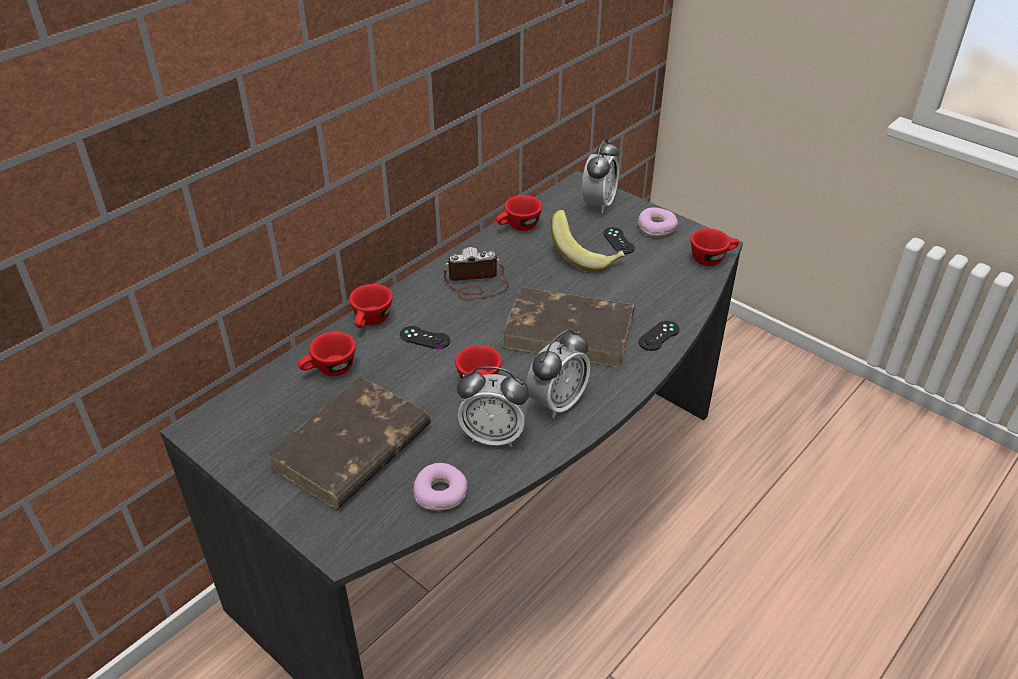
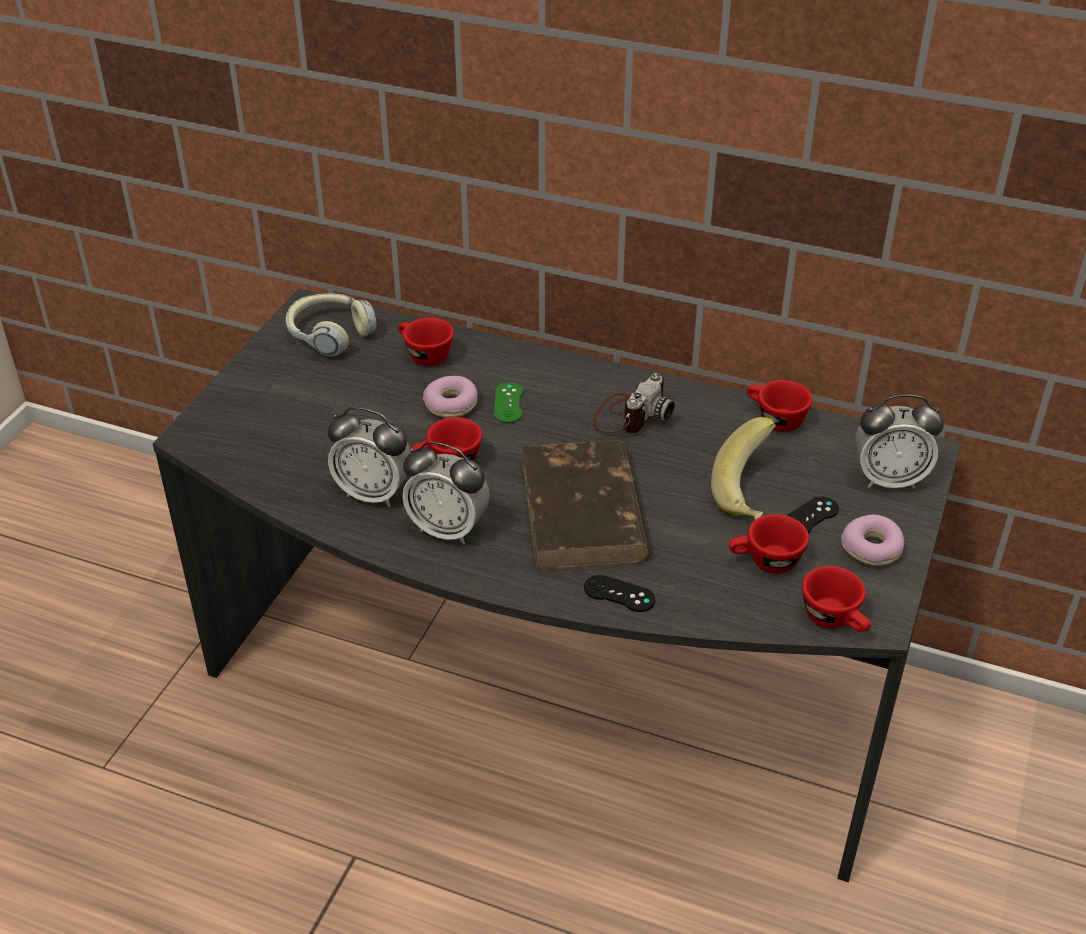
camera: 70 degrees right, 0 degrees up
(253, 422) = (329, 334): none -> headphones
(351, 448) = (317, 403): brown book -> none
(371, 321) = (515, 359): red cup -> red cup (765, 562)
(425, 338) = (508, 403): black game controller -> green game controller
(441, 493) = (278, 477): donut -> donut (451, 405)
(476, 284) = (629, 415): camera -> camera turned 60 degrees clockwise
(494, 436) = (374, 493): alarm clock -> alarm clock turned 60 degrees counterclockwise

